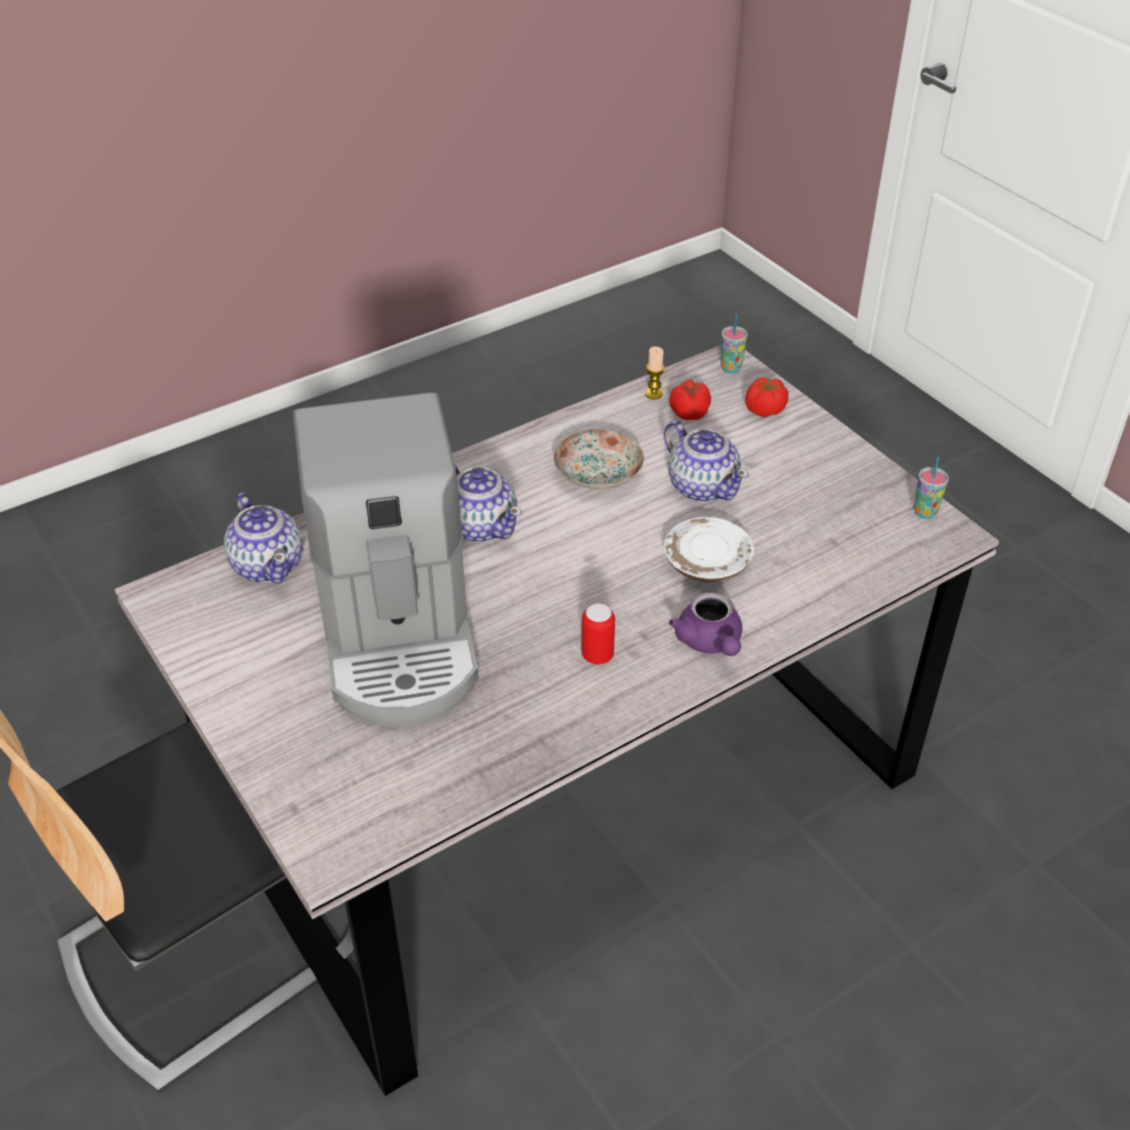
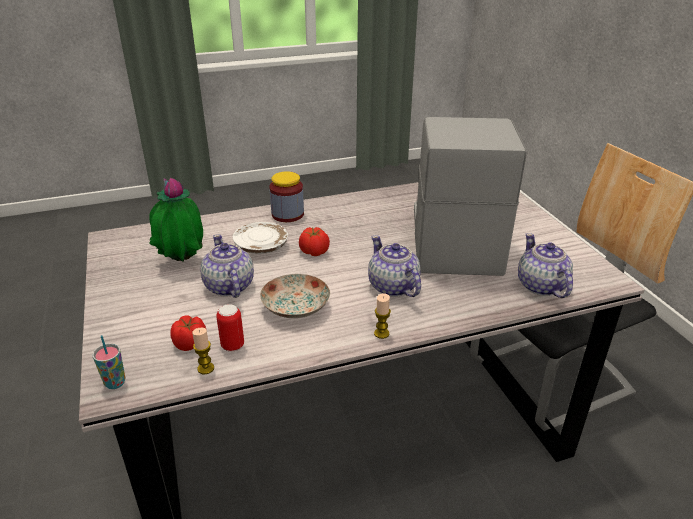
camera: 165 degrees left, 10 degrees down
(480, 460) = (381, 333): none -> candle
(597, 656) = (348, 218): can -> can (232, 345)
(710, 643) = (287, 214): purple teapot -> jar
(764, 411) = (130, 335): tomato -> tomato (314, 252)
(797, 510) = (182, 263): none -> potted plant
(925, 512) = (108, 250): cup -> none

